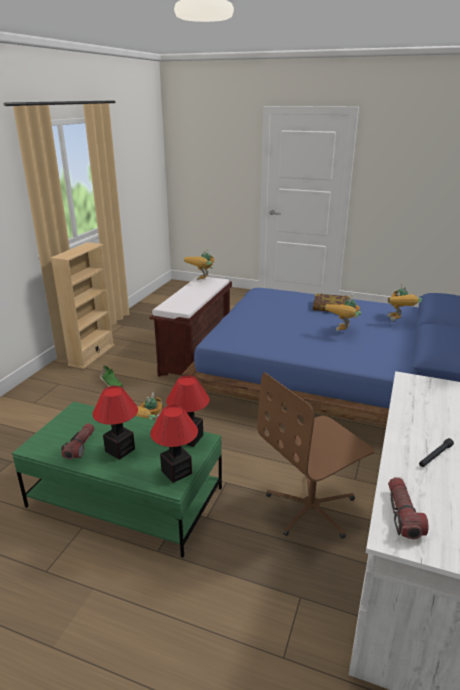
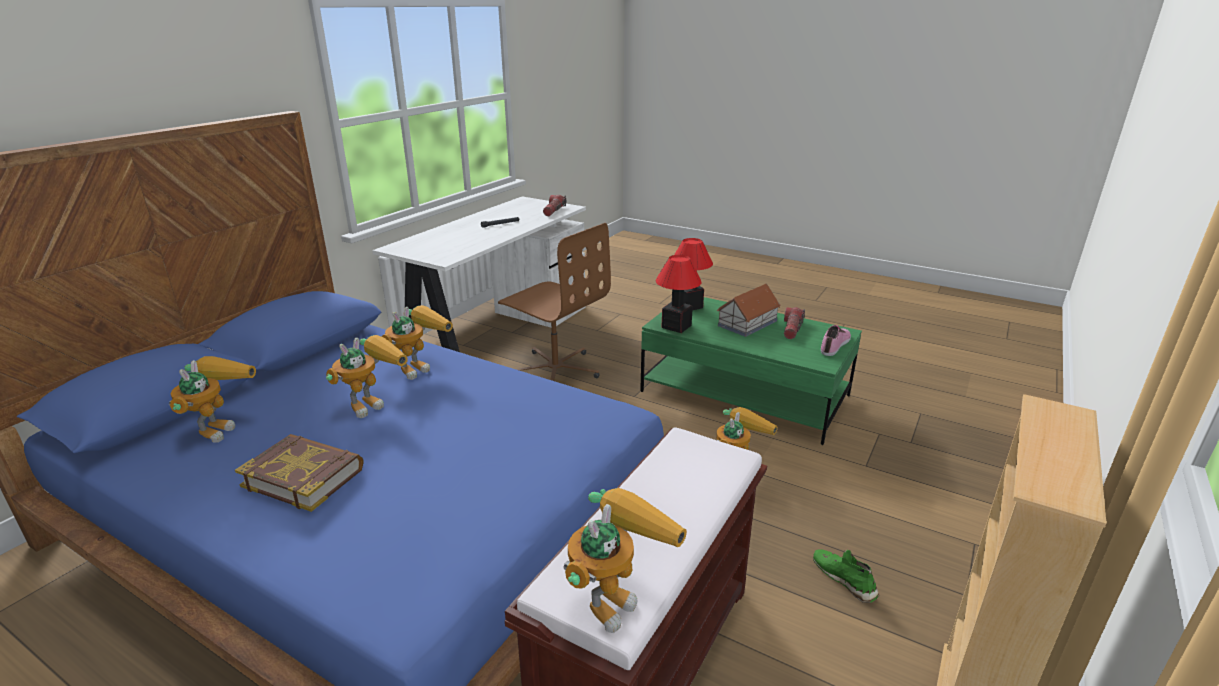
camera: 170 degrees left, 0 degrees up
(52, 430) = (835, 345): none -> shoe
(119, 450) = (748, 323): table lamp -> toy house
(311, 508) = (555, 370): brown office chair -> brown office chair turned 60 degrees clockwise
(345, 352) = (420, 366): none -> toy robot

